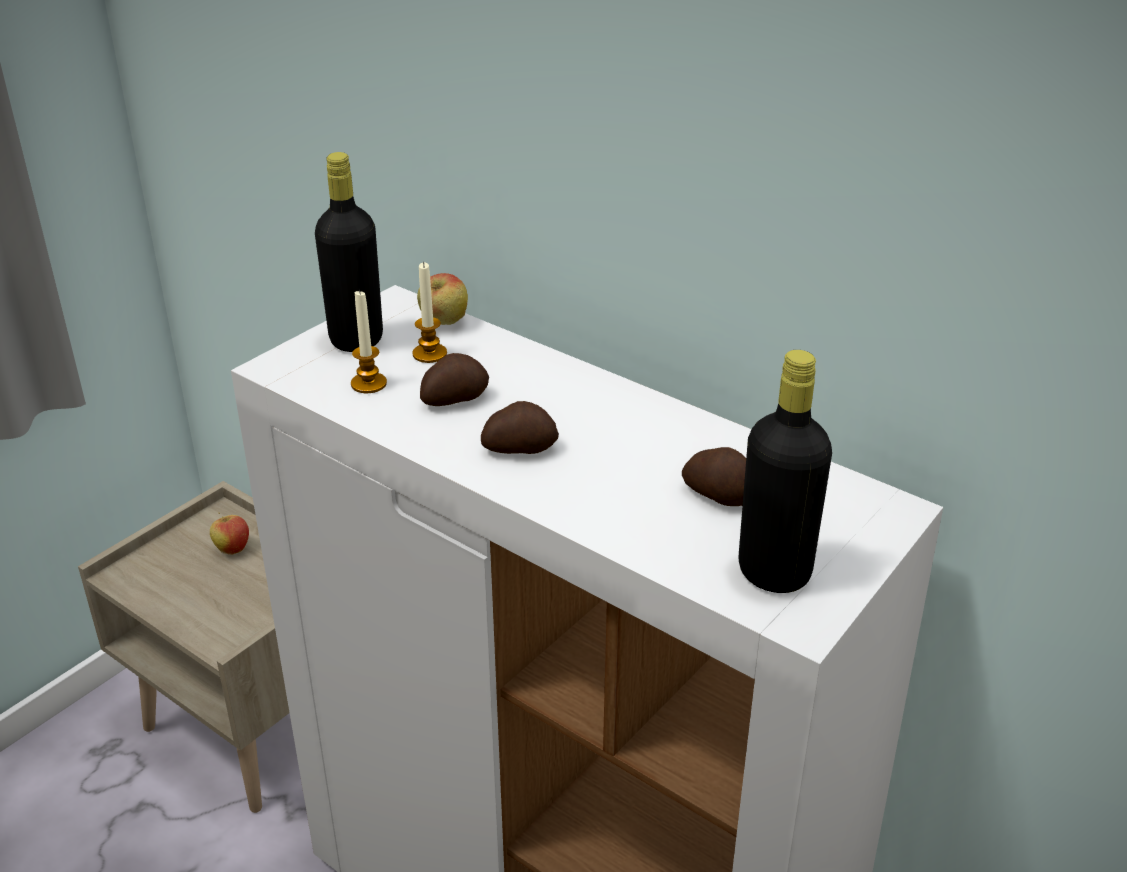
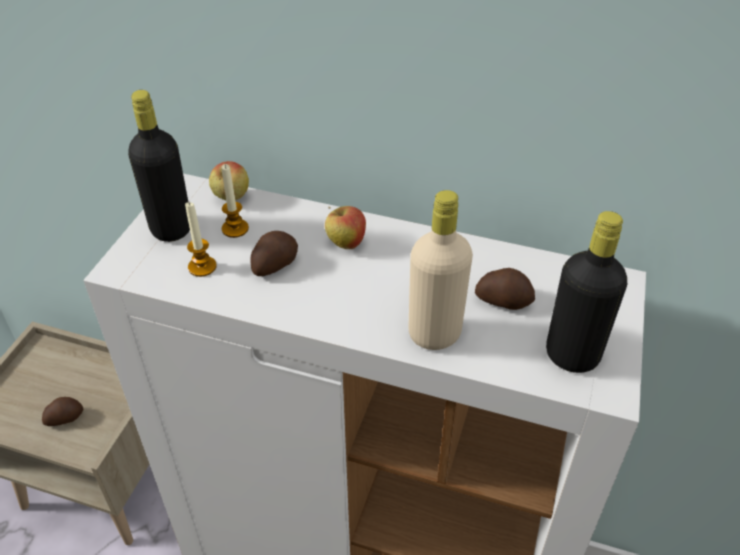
camera: 20 degrees left, 10 degrees up
(232, 549) = (61, 373): apple -> apple (345, 243)
(519, 447) = (345, 296): potato -> potato (64, 418)
(606, 509) = (434, 334): none -> beige bottle

